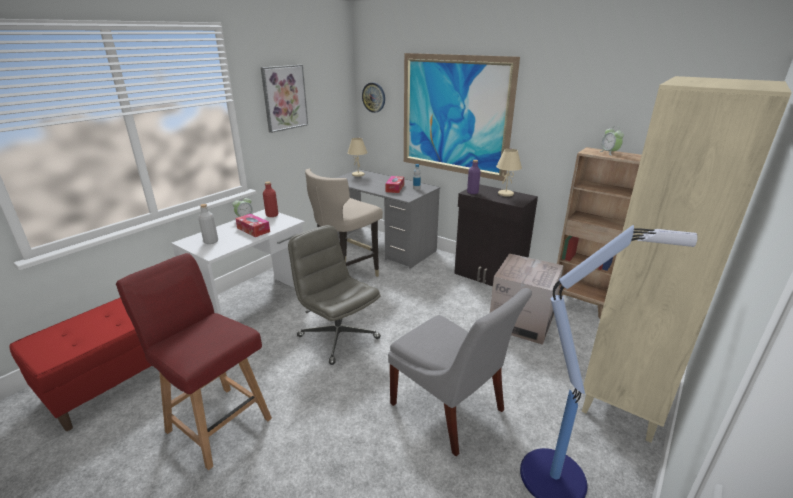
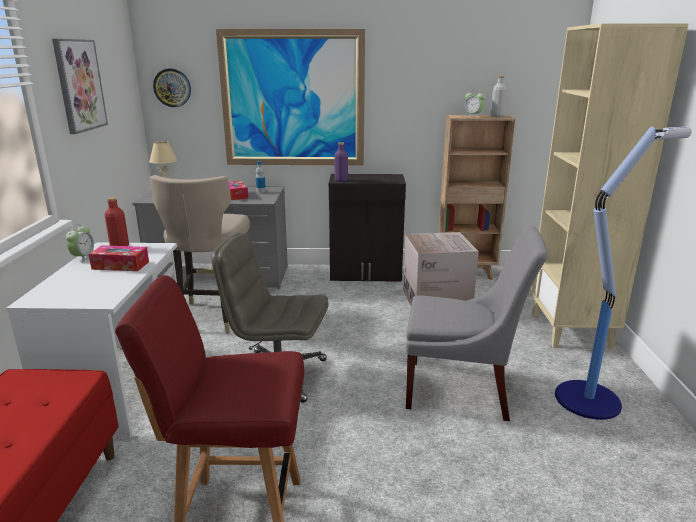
camera: 35 degrees left, 5 degrees down
(211, 241) = (76, 290): grey bottle -> grey bottle (497, 116)
(505, 194) = (373, 176): beige table lamp -> none

